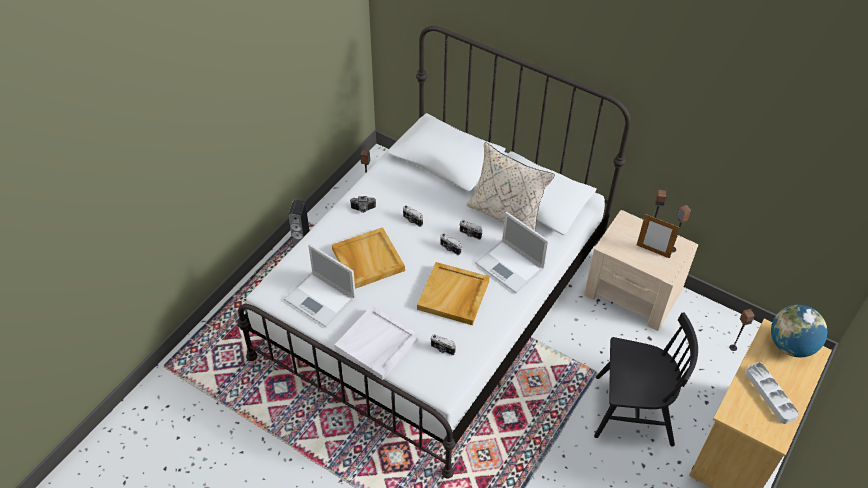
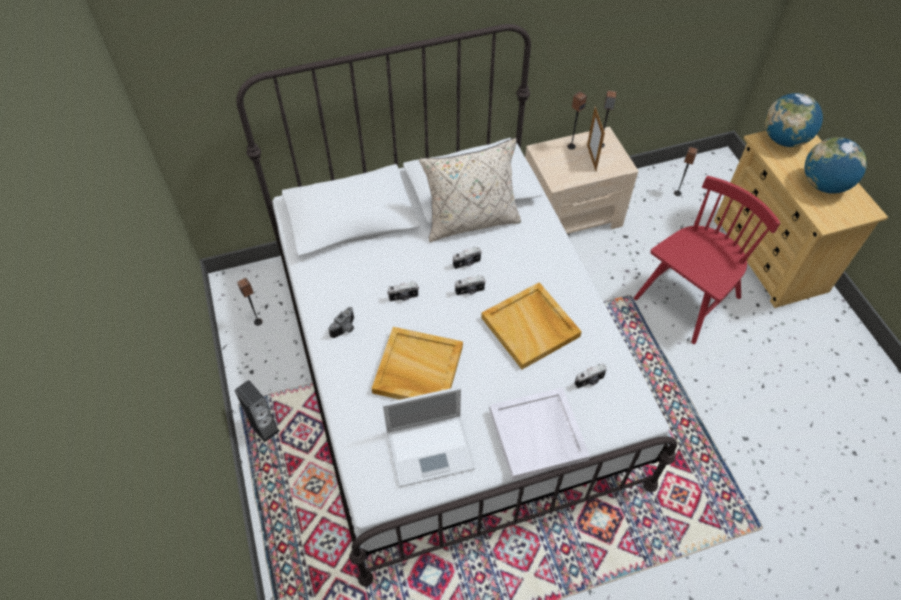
camera: 50 degrees left, 5 degrees up
(511, 267) = (536, 259): laptop -> none
(633, 411) = (687, 299): black chair -> red chair
(653, 251) = (591, 158): picture frame -> picture frame turned 105 degrees clockwise
(770, 394) = (823, 185): grey tray -> globe

